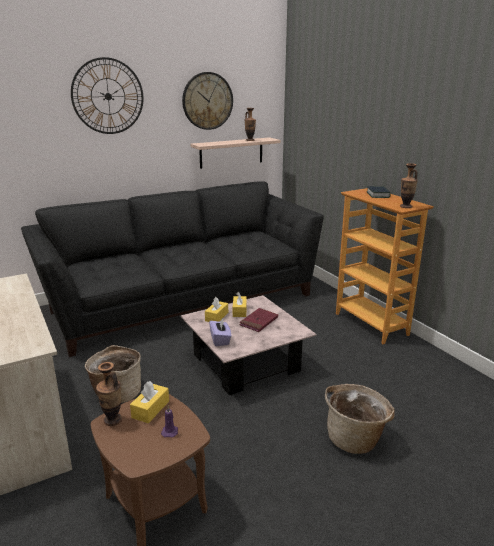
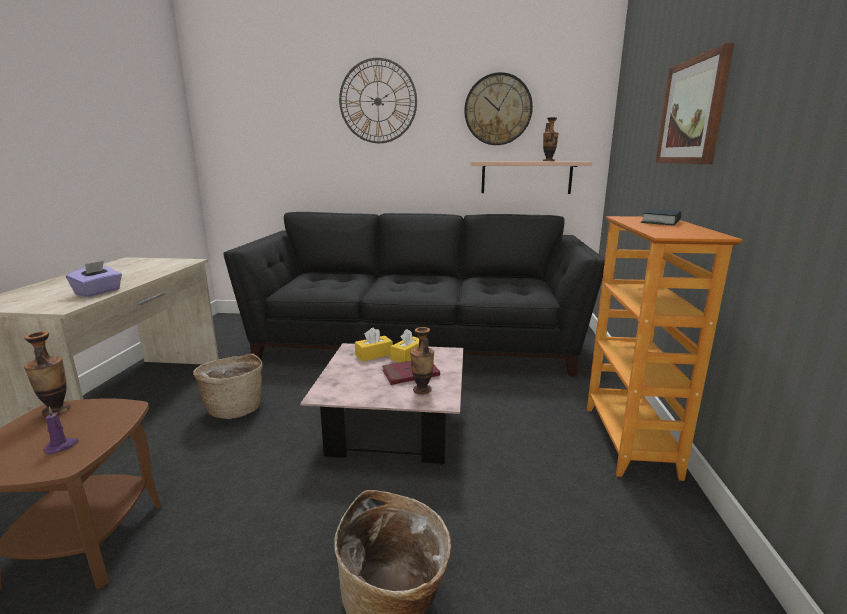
camera: 35 degrees right, 5 degrees down
(150, 409) = (100, 415): yellow tissue box -> none
(220, 340) = (337, 379): purple tissue box -> purple tissue box (98, 292)
(377, 126) = (692, 112): none -> picture
(406, 206) = (678, 234): vase -> vase (422, 390)

